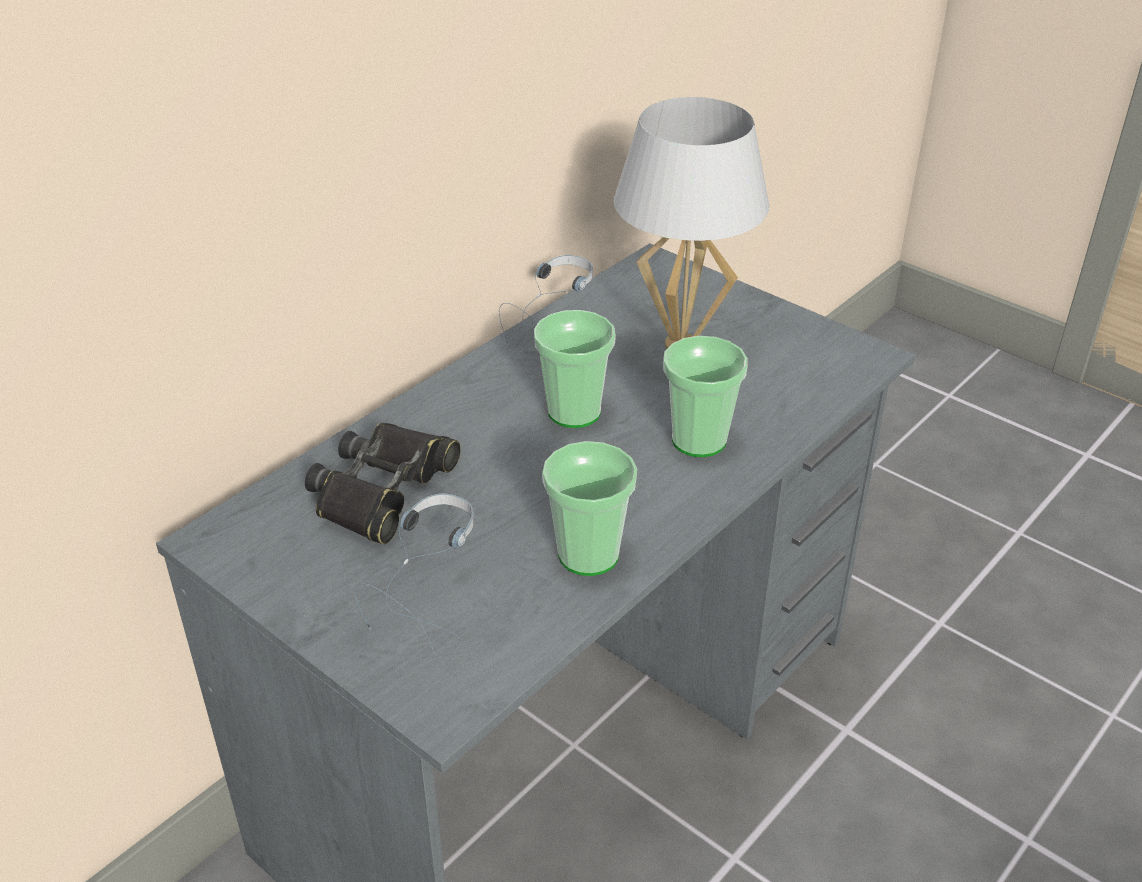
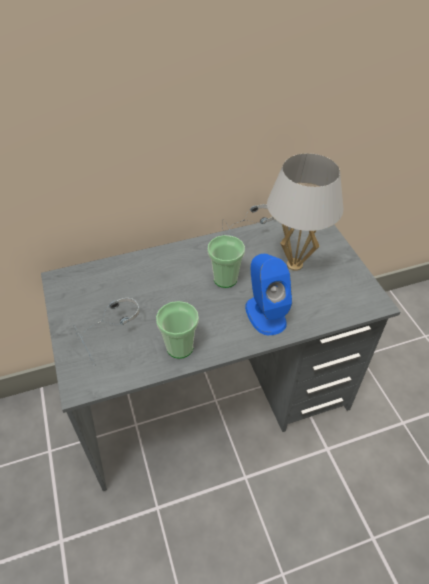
camera: 30 degrees right, 10 degrees up
(382, 490) = (128, 284): black binoculars -> none
(698, 440) = (265, 314): cup -> blue speaker

